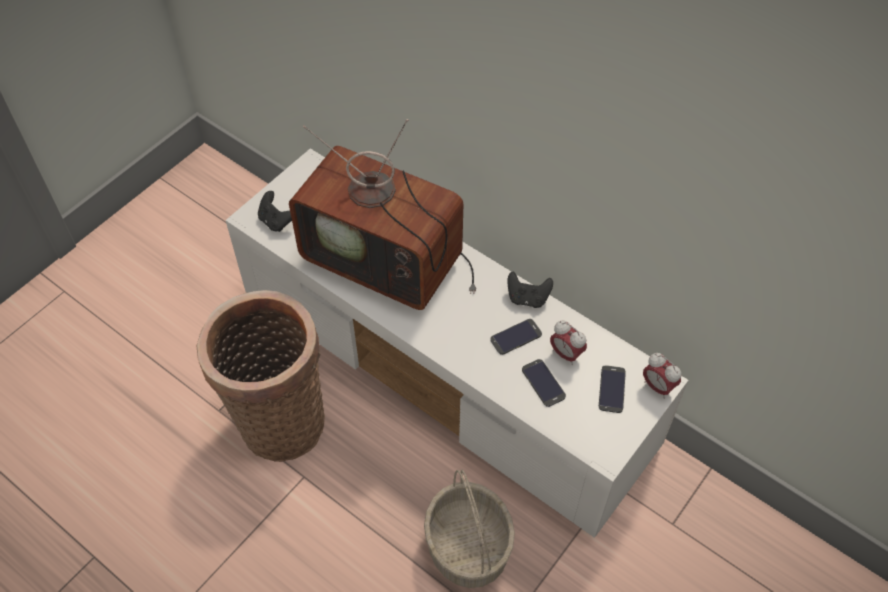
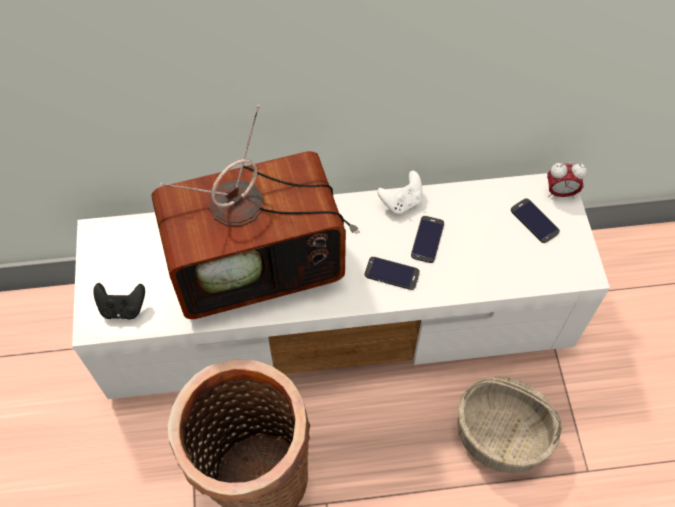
camera: 45 degrees left, 5 degrees up
(527, 298) = (401, 202): black game controller -> white game controller
(543, 383) = (486, 257): phone -> phone (392, 273)
(566, 354) = (476, 222): alarm clock -> none

